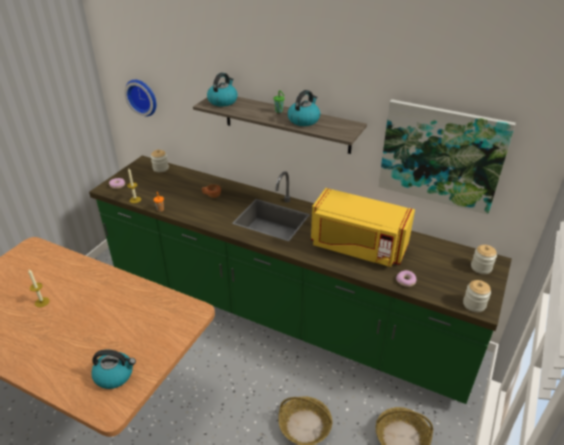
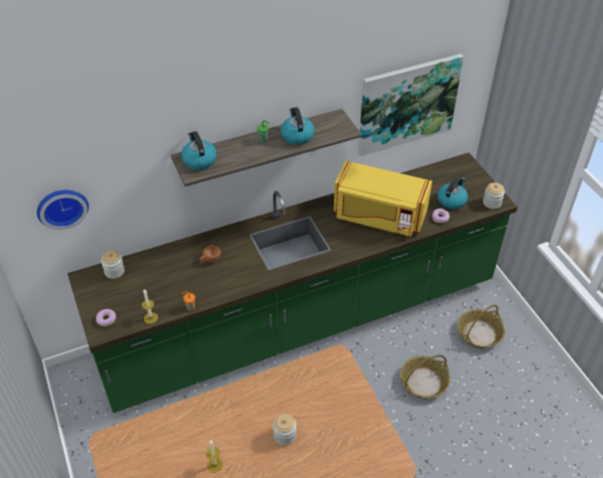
camera: 50 degrees left, 10 degrees up
(115, 375) = (360, 446): kettle -> kettle (451, 200)
(357, 246) = (379, 216): yellow microwave -> yellow microwave turned 45 degrees clockwise
(481, 267) = (463, 173): jar -> jar (285, 435)

